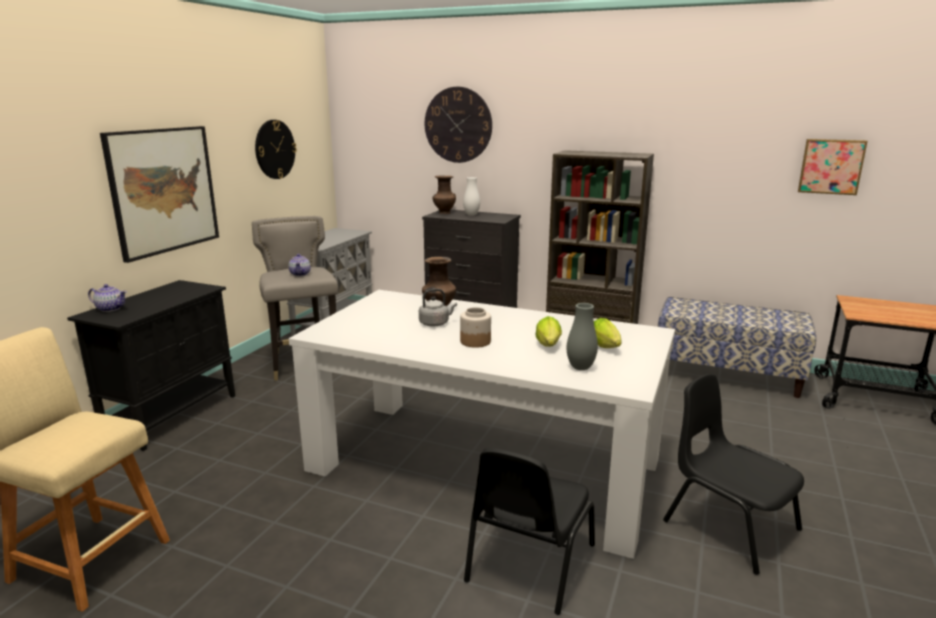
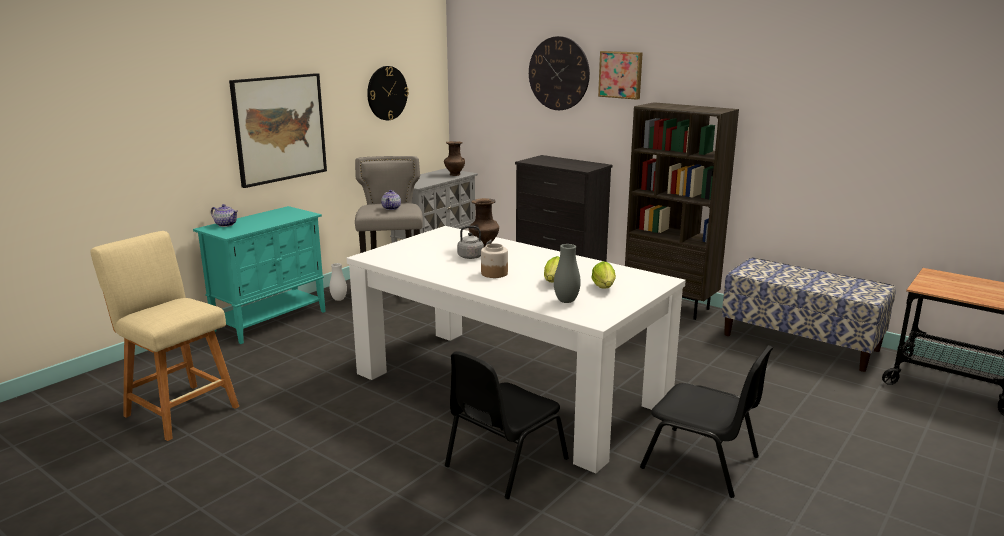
camera: 15 degrees right, 0 degrees up
(172, 415) = (271, 321): black cabinet -> turquoise cabinet
(444, 213) = (539, 159): brown vase -> brown vase (454, 174)
(471, 215) = (563, 162): white vase -> white vase (339, 299)
(728, 525) = (702, 463): black chair -> black chair turned 150 degrees clockwise
(831, 166) = (919, 130): picture -> picture (621, 74)

